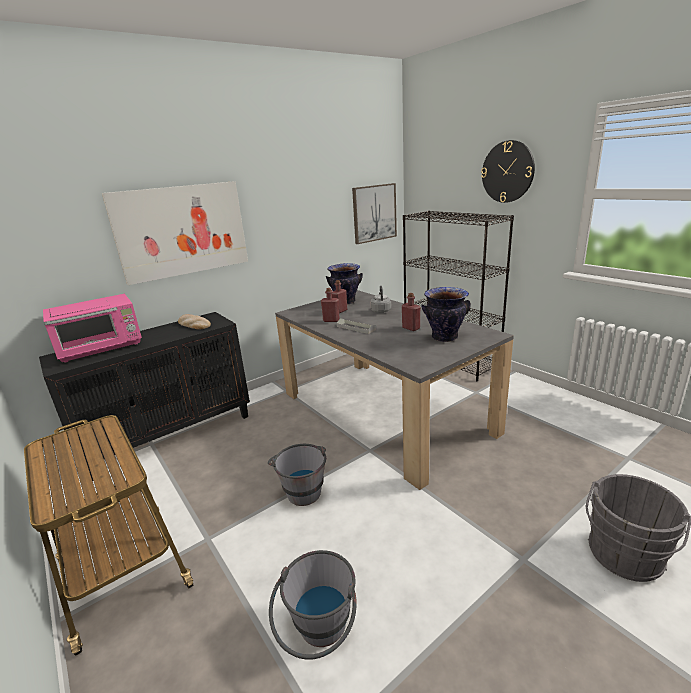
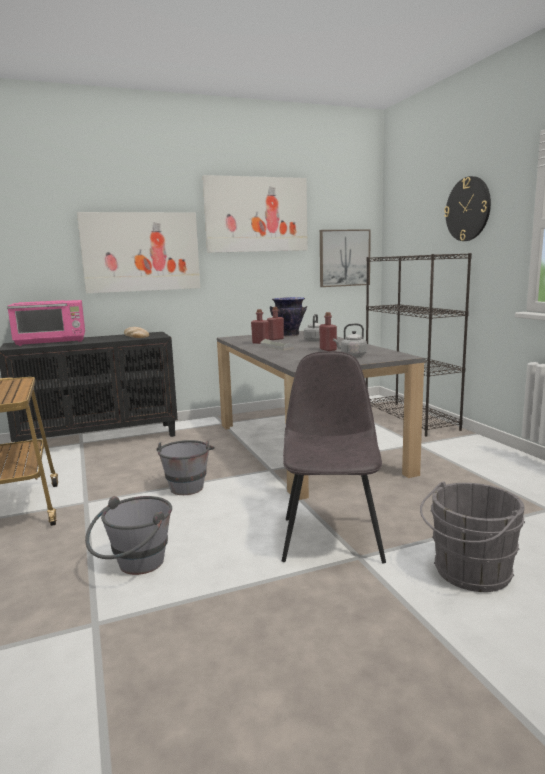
camera: 15 degrees right, 10 degrees down
(294, 177) = (256, 215): none -> picture
(445, 338) = (352, 355): vase -> grey kettle
(482, 536) = (331, 537): none -> grey chair

